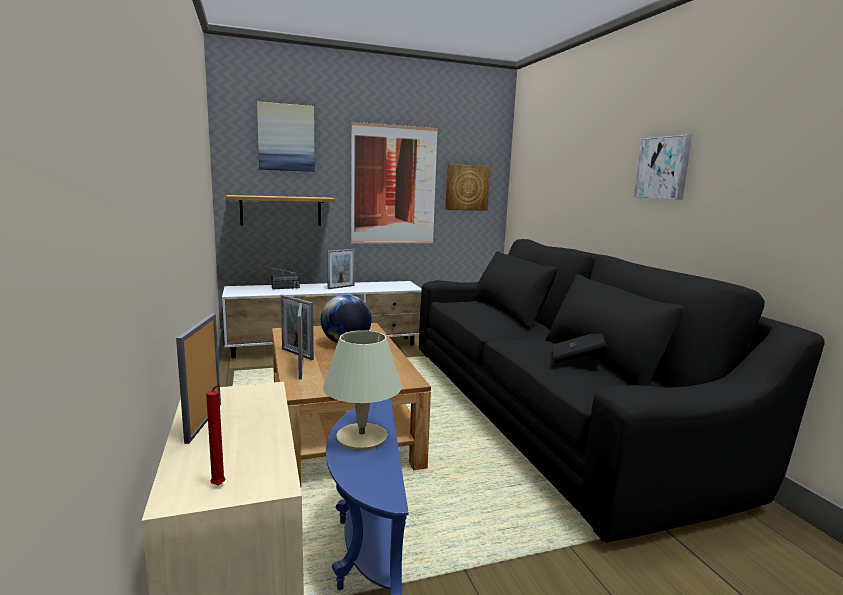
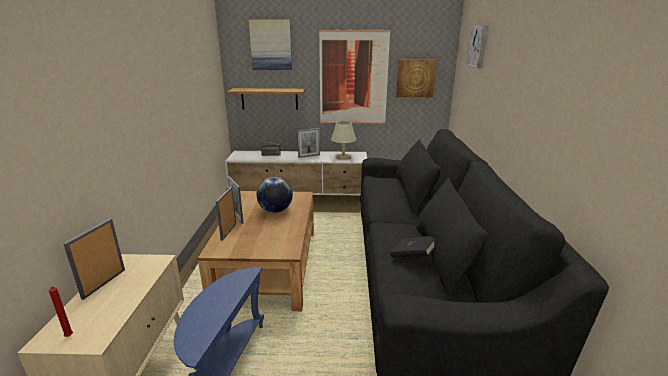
camera: 20 degrees right, 10 degrees up
(362, 438) = (216, 299): beige table lamp -> beige table lamp (343, 157)
(663, 168) = (537, 88): picture -> picture (478, 46)

